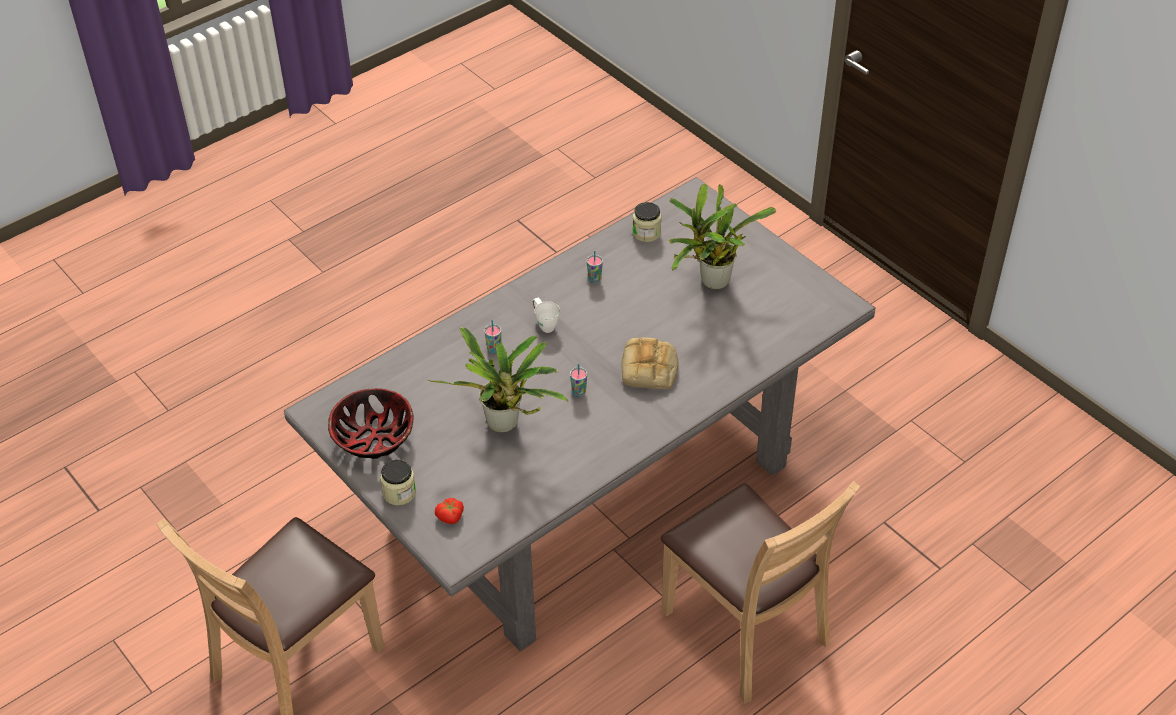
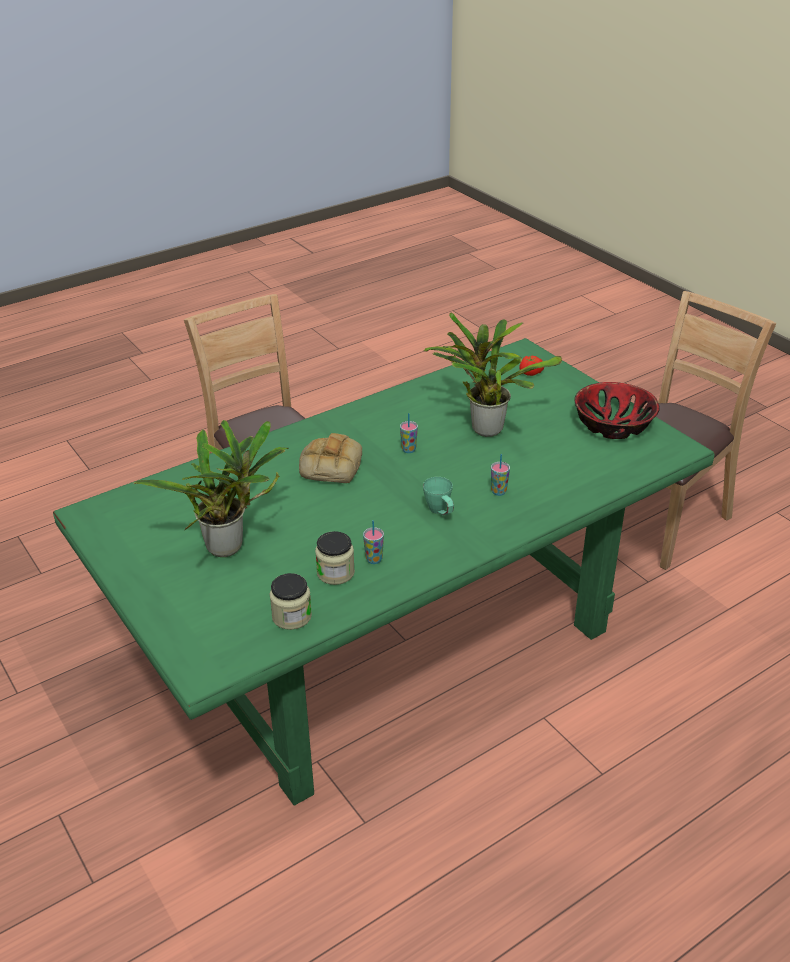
camera: 175 degrees left, 10 degrees down
(399, 493) = (578, 388): jar -> jar (335, 572)
(544, 324) = (440, 513): white mug -> green mug
(589, 491) = (397, 641): grey dining table -> green dining table

